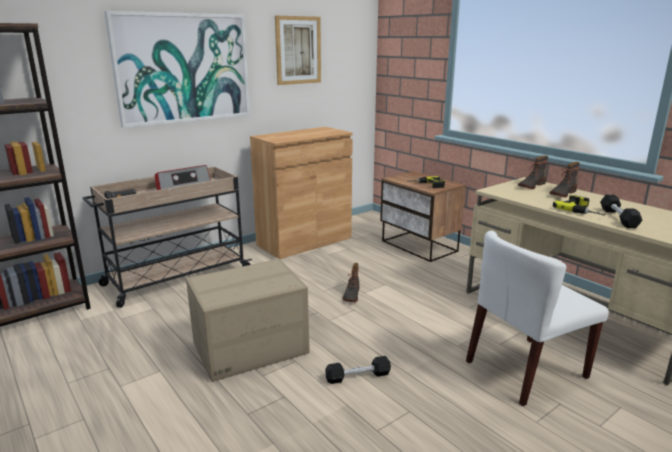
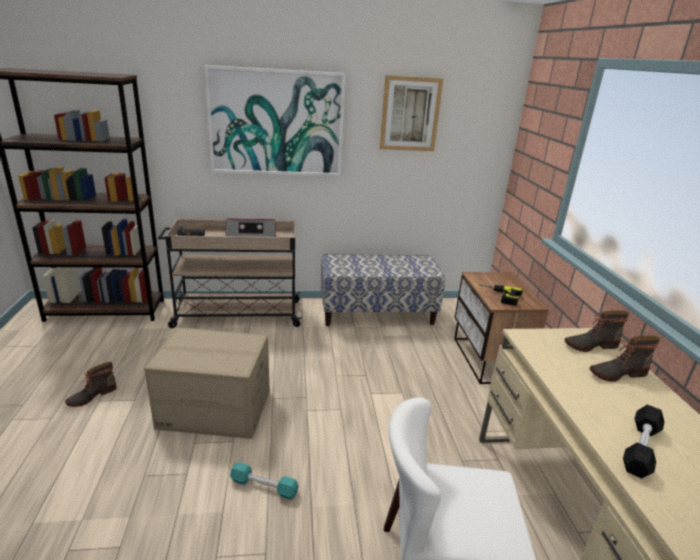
camera: 30 degrees right, 5 degrees up
(304, 241) = (377, 313): brown cabinet -> bench
(351, 295) = (356, 391): boot -> boot (91, 396)
(358, 376) = (264, 486): black dumbbell -> turquoise dumbbell
(583, 210) = (602, 413): power drill -> none

